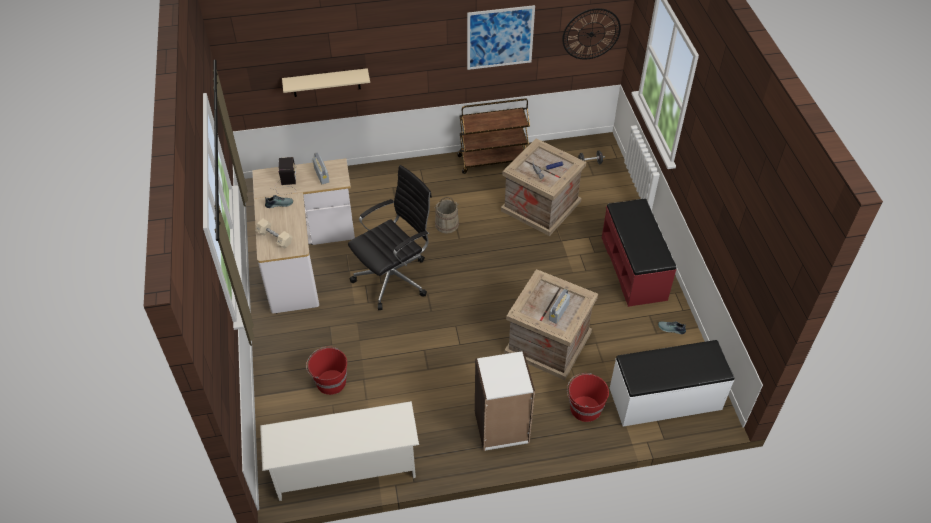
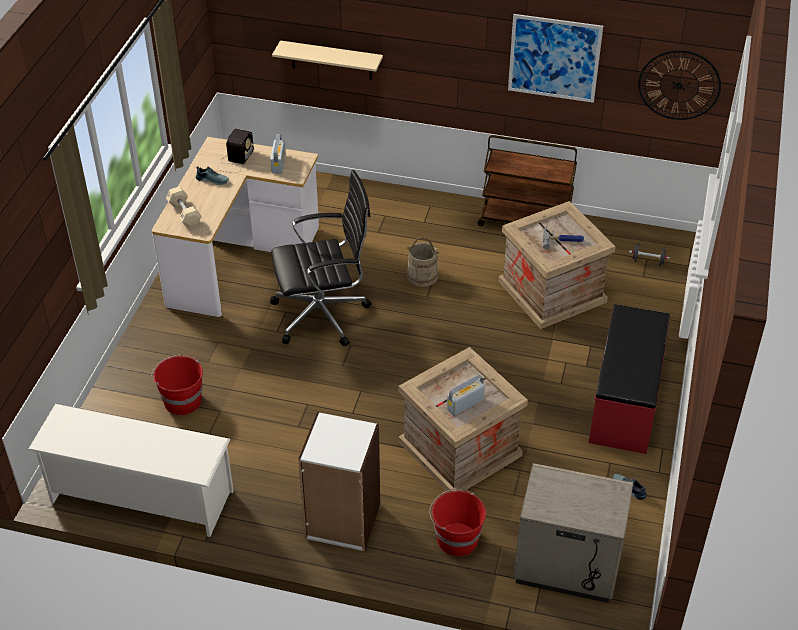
camera: 25 degrees right, 5 degrees down
(665, 399) = (566, 567): white bench -> beige nightstand

